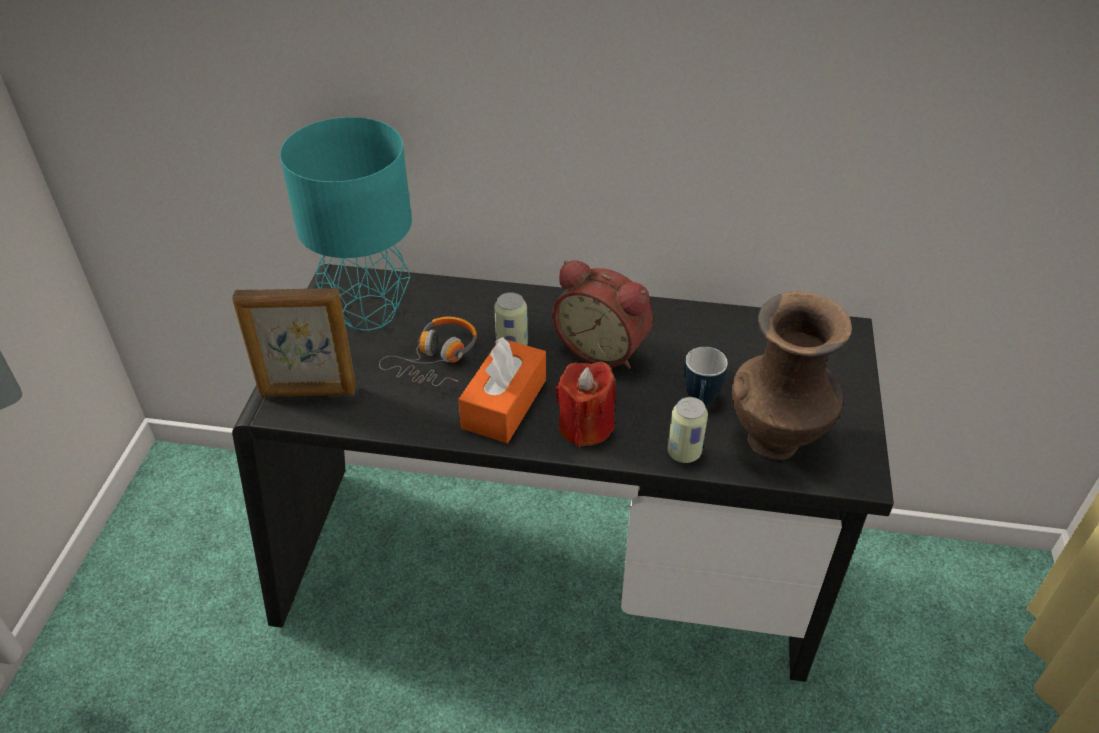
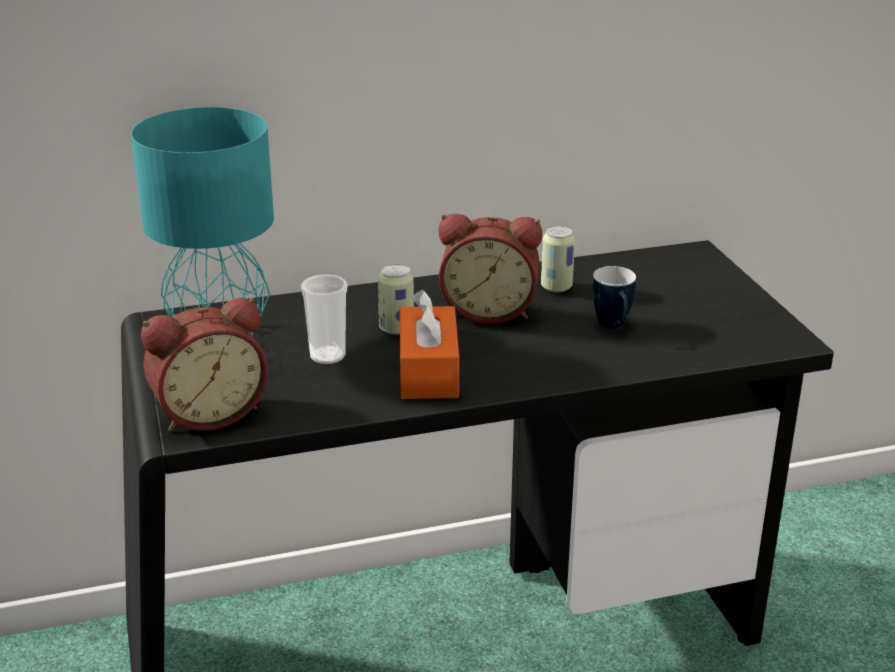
camera: 25 degrees left, 15 degrees down
(308, 392) = (209, 413): picture frame -> alarm clock
(436, 359) = (327, 356): headphones -> cup
(585, 426) = (523, 368): red candle -> none
(684, 452) = (630, 363): can -> can (556, 287)
(777, 440) = (702, 334): brown vase -> none

